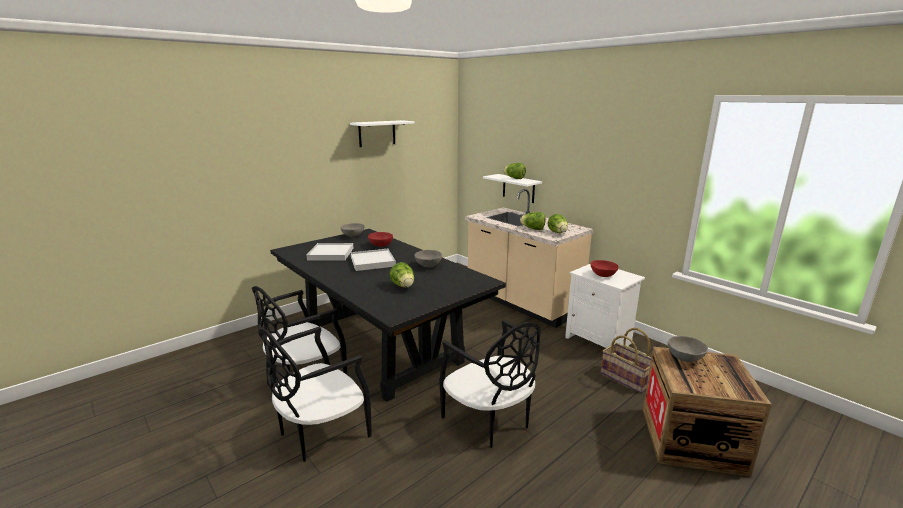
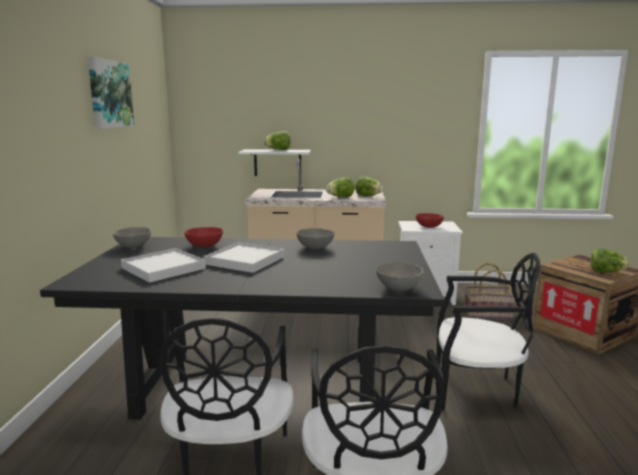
camera: 45 degrees left, 5 degrees down
(377, 133) = (109, 94): white shelf -> picture
(403, 286) = (348, 268): lettuce -> lettuce (606, 272)
(685, 358) = (567, 264): grey bowl -> grey bowl (399, 288)

